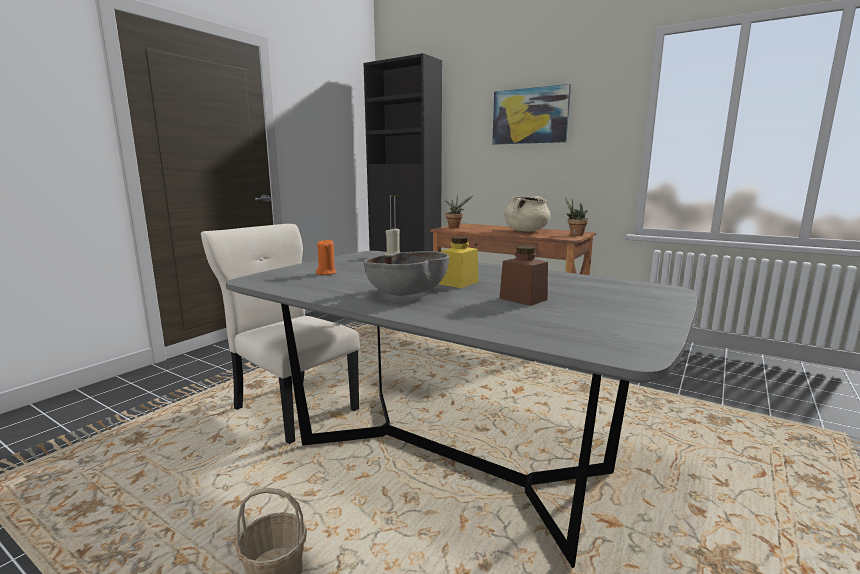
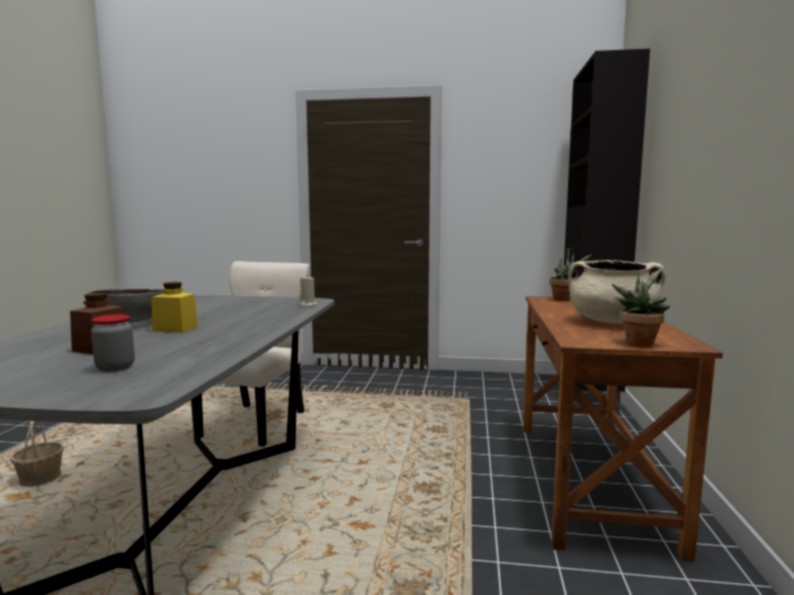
camera: 65 degrees right, 5 degrees down
(326, 273) = (210, 303): orange candle -> none
(530, 116) = (717, 113): picture -> none
(596, 294) = (115, 367): none -> jar

